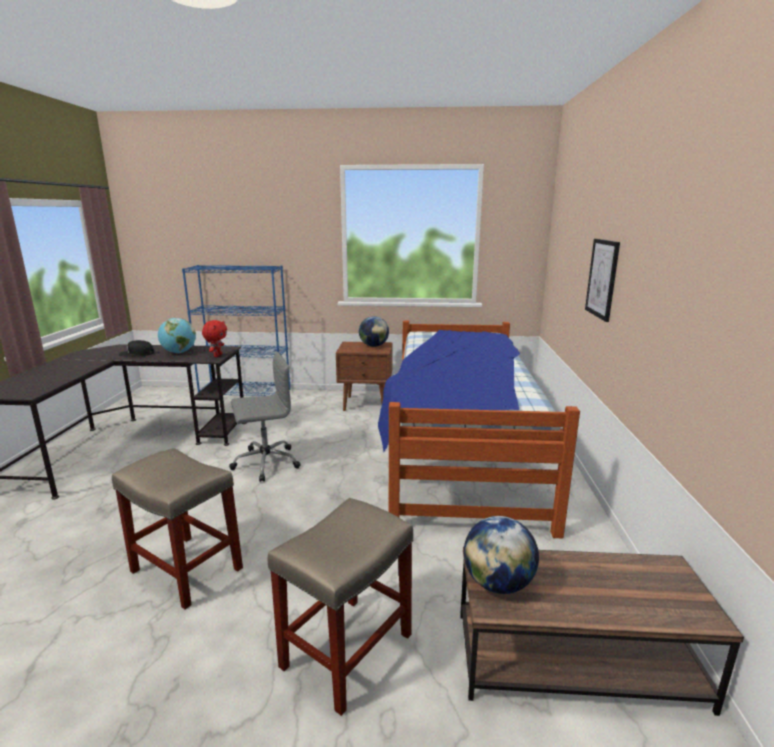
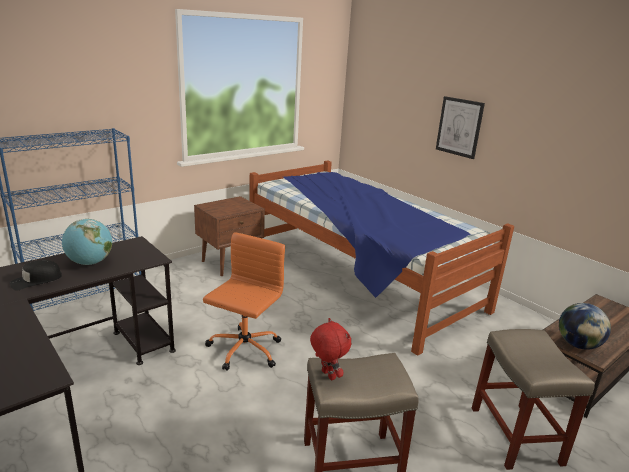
camera: 45 degrees left, 5 degrees up
(217, 355) = (148, 254): red plush toy -> red plush toy (327, 375)
(265, 463) = (243, 350): grey office chair -> orange office chair
(374, 346) = (234, 203): globe -> none

